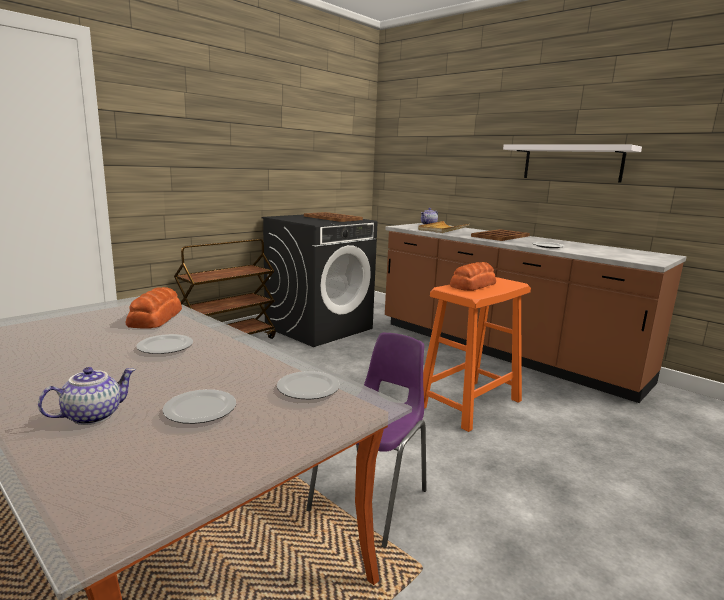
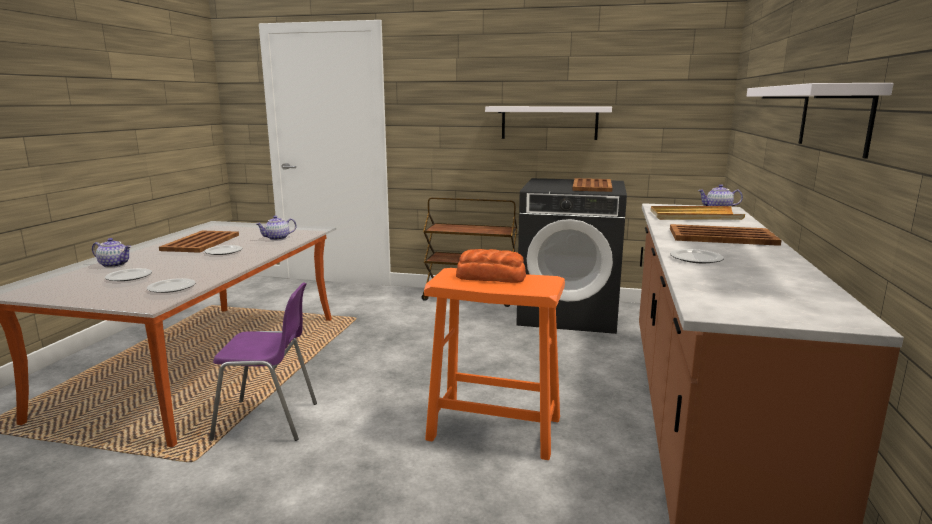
camera: 60 degrees right, 0 degrees up
(74, 352) = (200, 243): none -> brown tray
(156, 318) = (277, 238): bread -> teapot
(271, 165) = (549, 122): none -> white shelf

